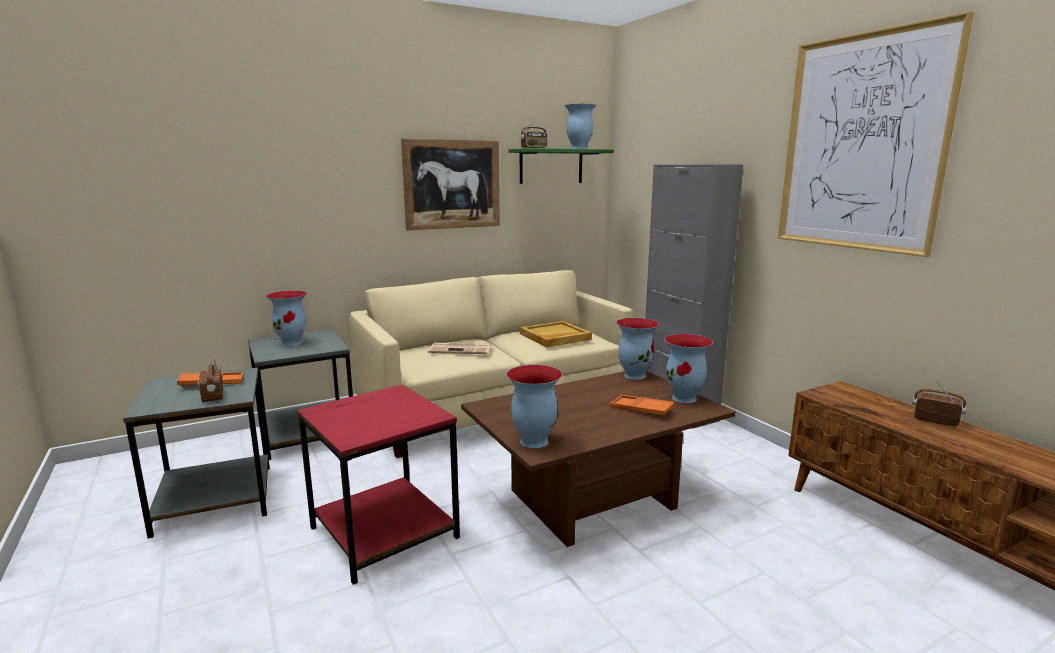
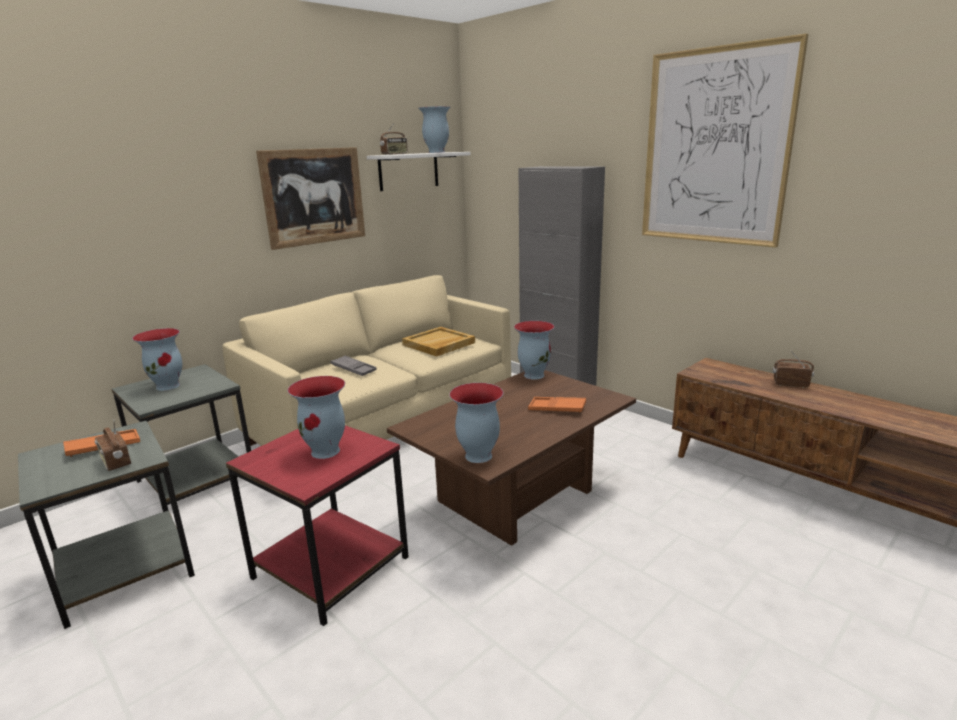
camera: 15 degrees left, 5 degrees up
(461, 349) = (353, 369): newspaper -> grey tray
(551, 166) = (408, 171): green shelf -> white shelf
(685, 398) = (588, 392): vase -> vase (326, 451)

